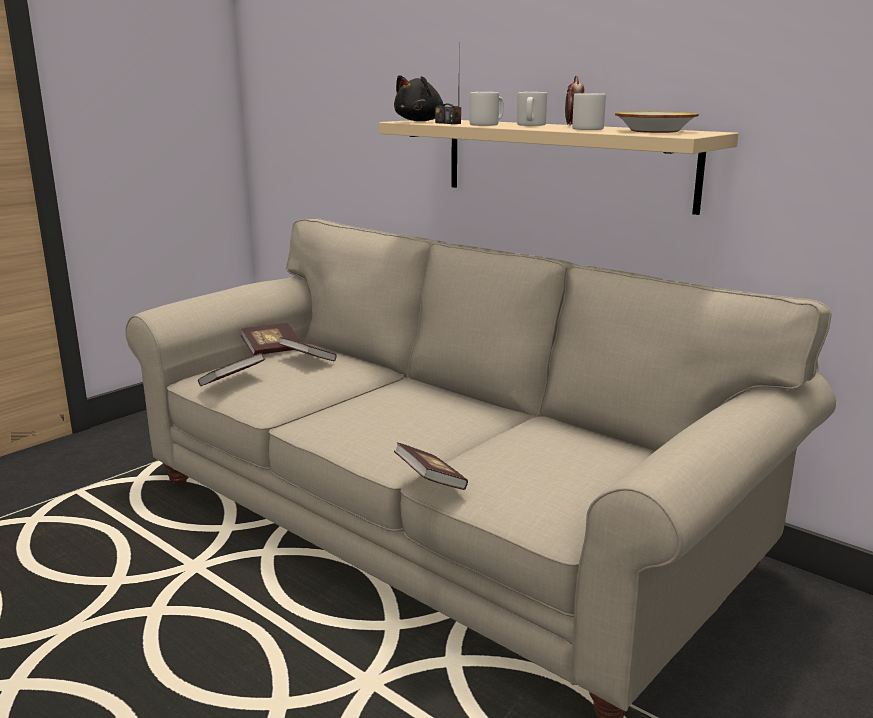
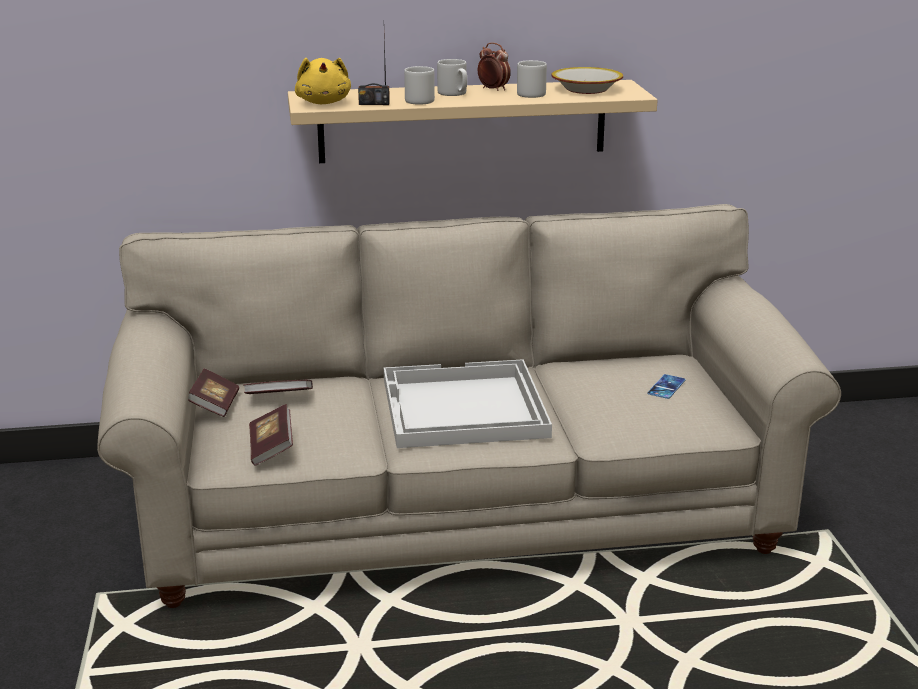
camera: 50 degrees left, 5 degrees up
(399, 414) = (462, 408): none -> white tray
(421, 121) = (324, 102): black plush toy -> yellow plush toy
(430, 482) = (608, 440): book -> none
(582, 471) = (666, 387): none -> phone

